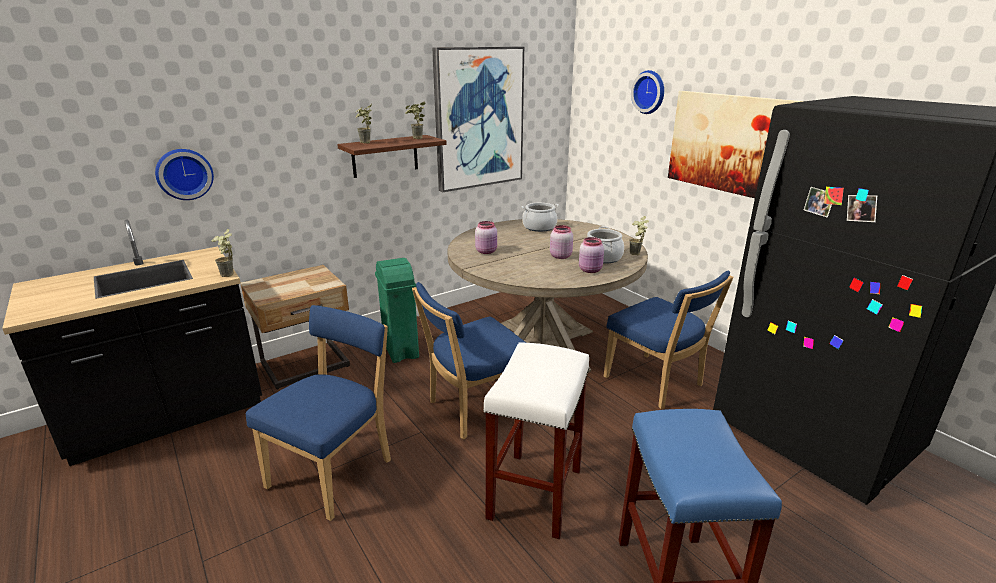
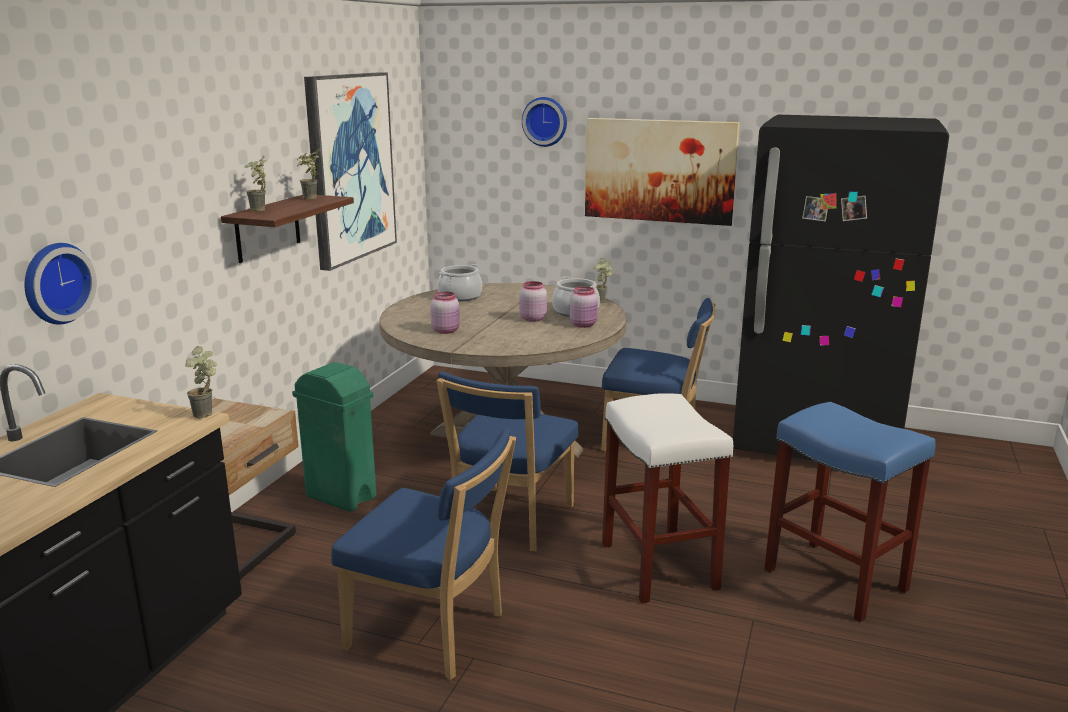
camera: 35 degrees left, 5 degrees down
(335, 470) = (432, 633): blue chair -> blue chair turned 120 degrees clockwise

